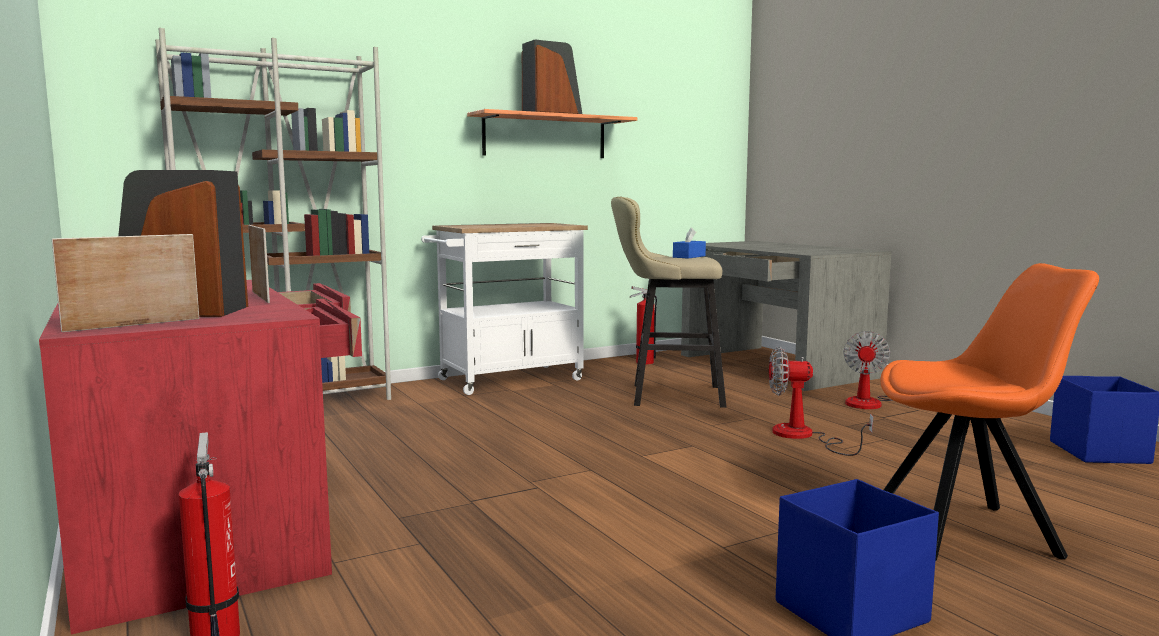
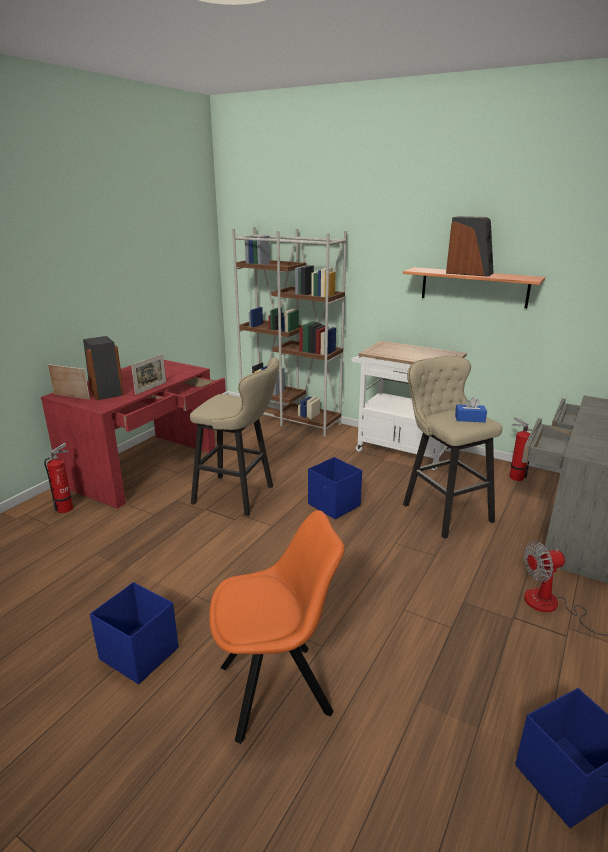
camera: 60 degrees right, 15 degrees up
(474, 472) = (241, 496): none -> beige stool
(588, 431) = (334, 505): none -> blue storage box
(803, 436) = (412, 586): fan -> none
(965, 532) = (276, 690): orange chair -> orange chair turned 75 degrees counterclockwise

